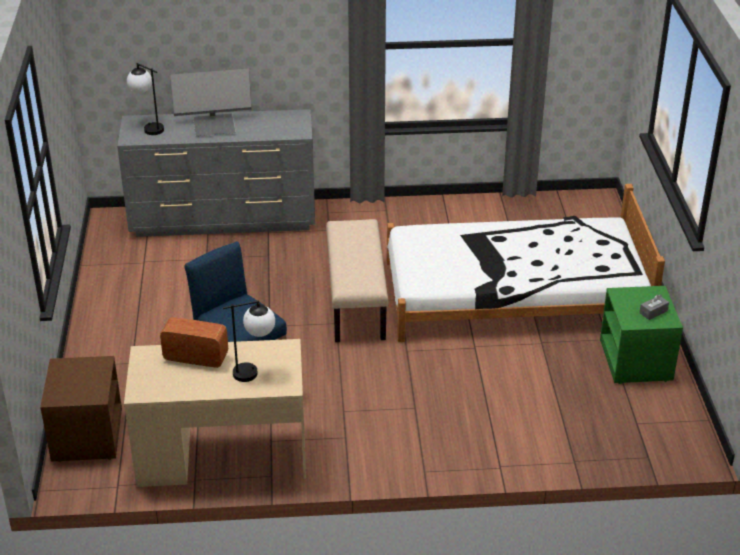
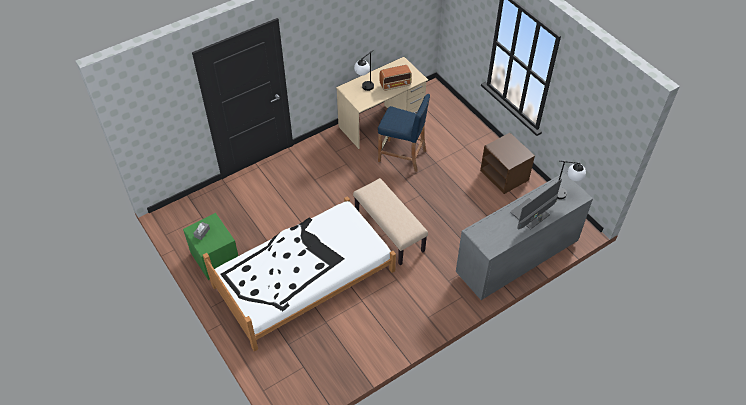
camera: 150 degrees right, 15 degrees up
(86, 435) = (445, 107): brown nightstand -> brown nightstand (505, 175)

